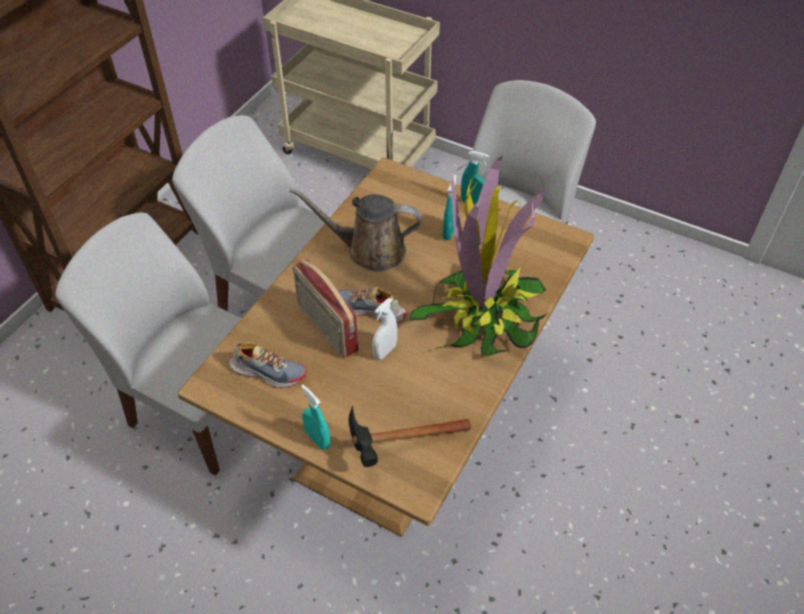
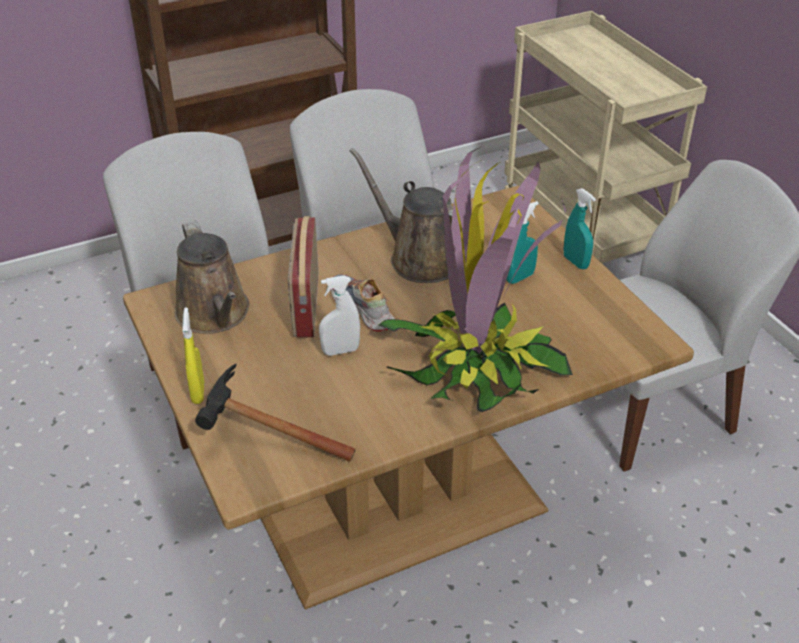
camera: 35 degrees right, 10 degrees down
(268, 371) = (215, 315): shoe -> brown watering can
(317, 439) = (198, 392): turquoise spray bottle -> yellow spray bottle

